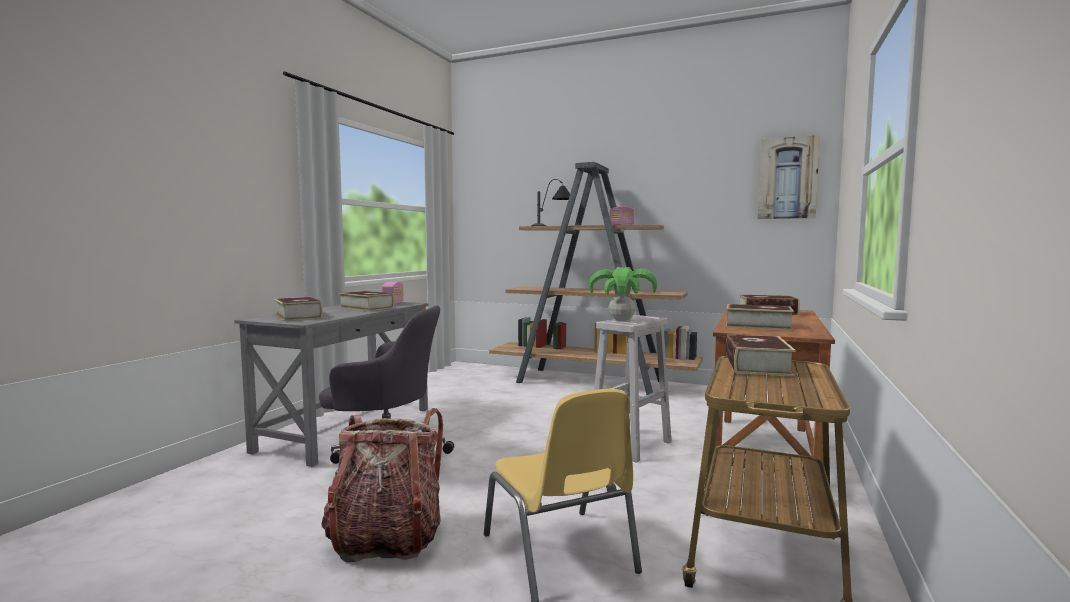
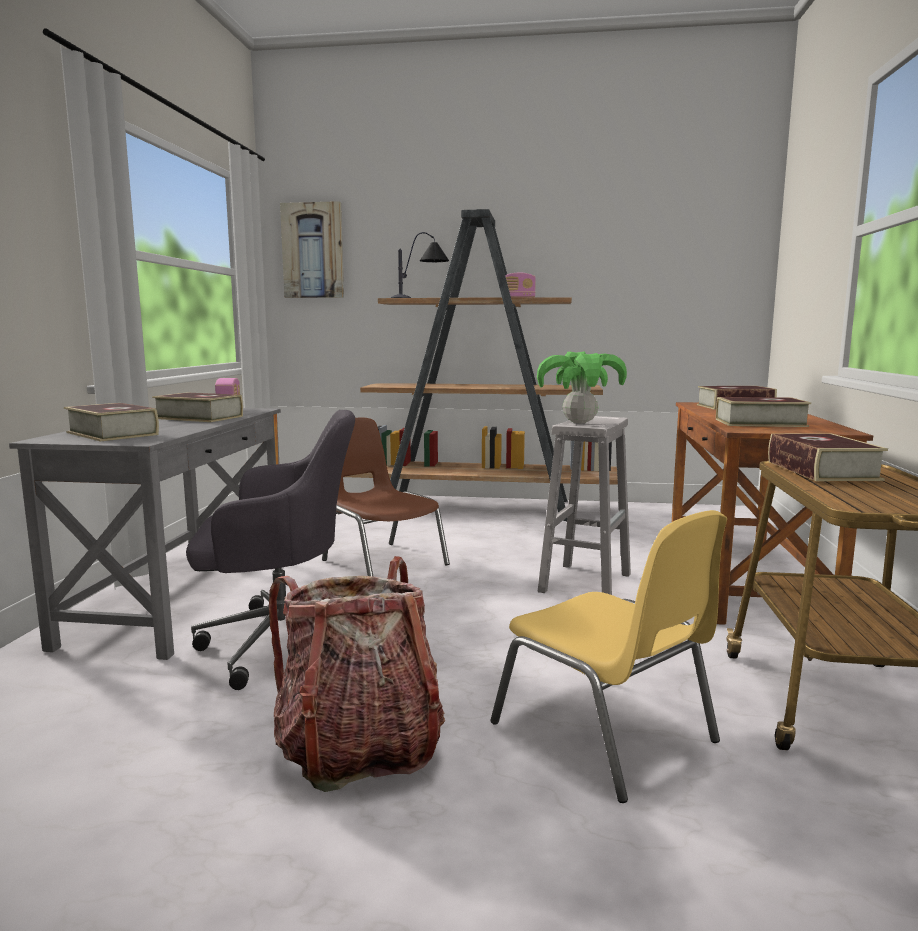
camera: 15 degrees left, 5 degrees up
(492, 416) = (382, 562): none -> brown chair
(787, 178) = (719, 241): picture -> picture (313, 251)

